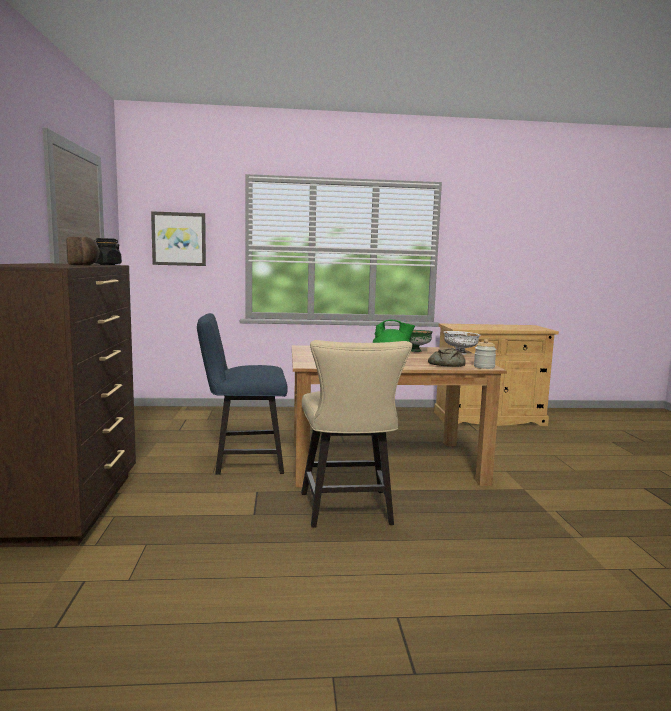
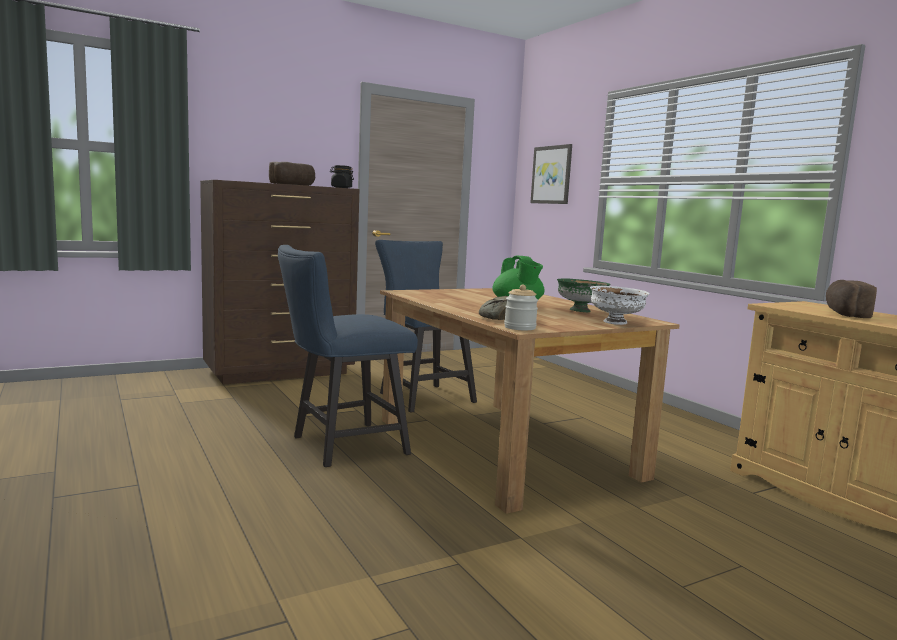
camera: 65 degrees right, 0 degrees up
(348, 512) = (341, 446): beige chair -> blue chair
(486, 327) = (844, 313): none -> bread

